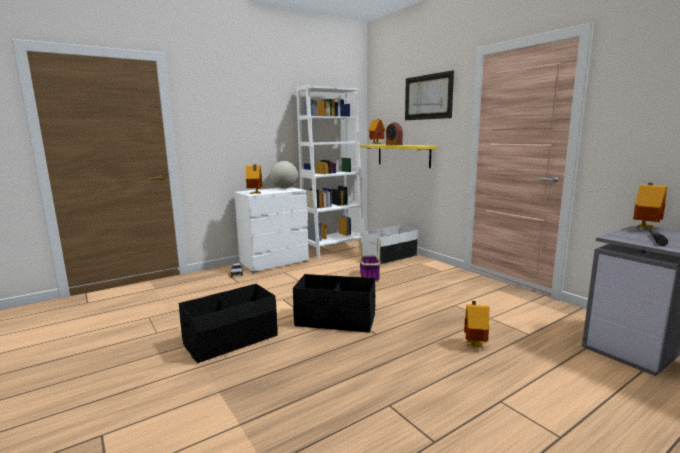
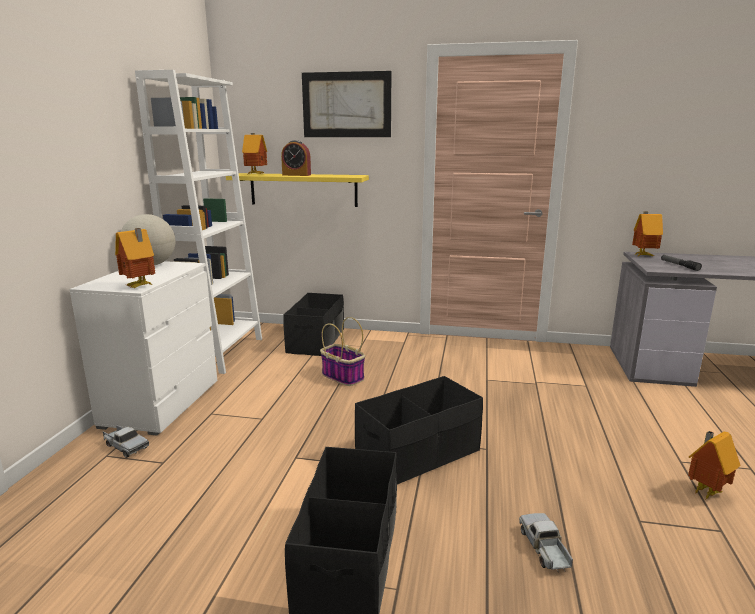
camera: 45 degrees left, 5 degrees up
(310, 382) = (544, 548): none -> toy truck
(390, 257) = (316, 341): white storage box -> black storage box
(474, 345) = (575, 416): toy house -> toy house (704, 491)

